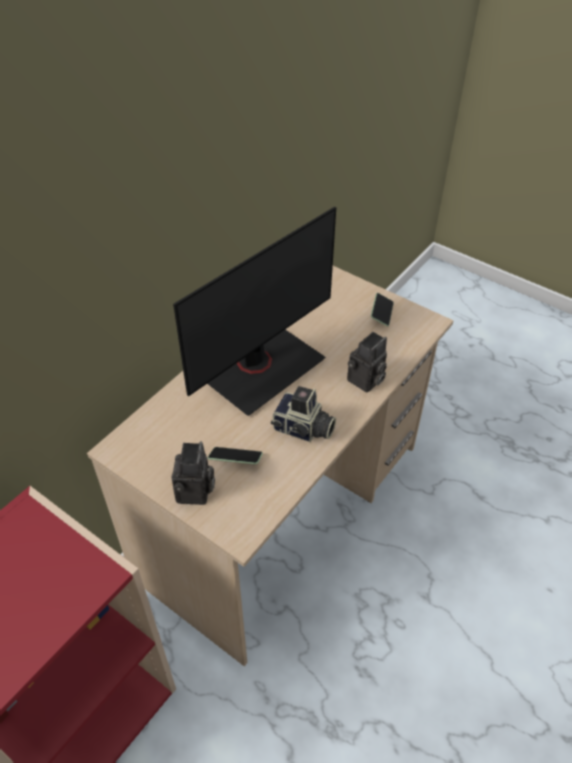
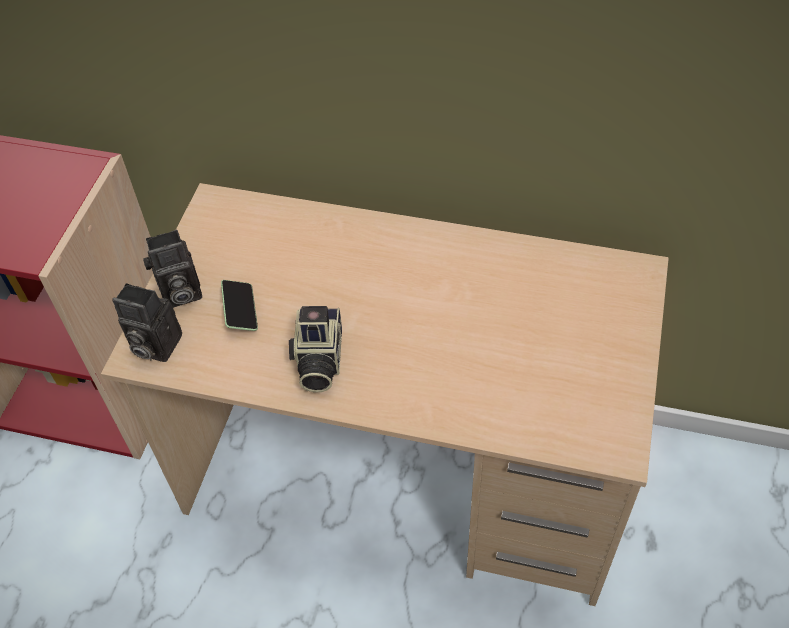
camera: 70 degrees right, 5 degrees up
(260, 367) = (402, 278): monitor -> none
(365, 381) = (439, 402): camera -> camera (153, 345)
(381, 314) = (595, 379): phone -> none

